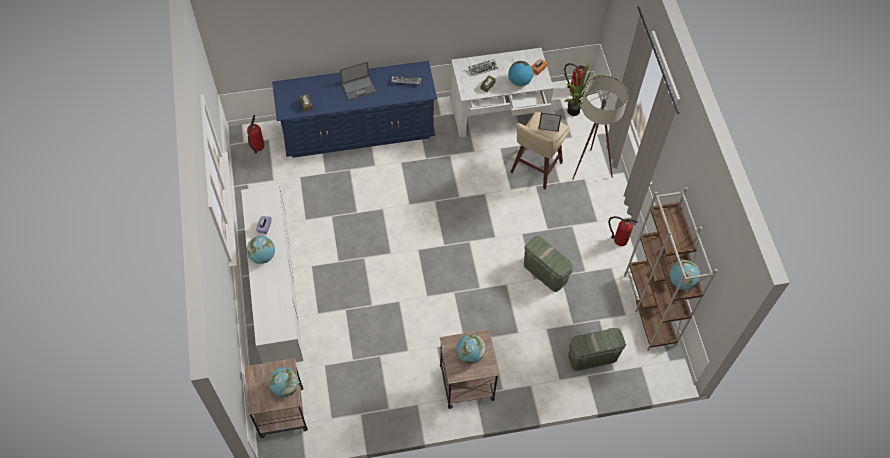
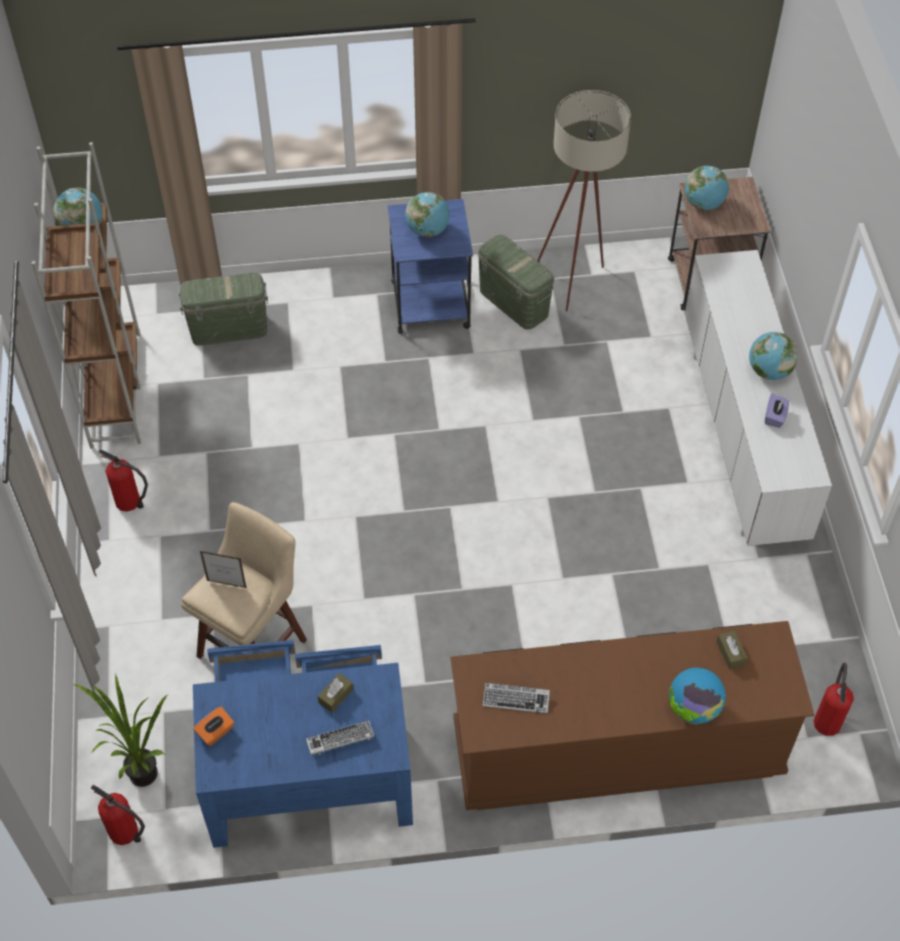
camera: 175 degrees left, 5 degrees down
(358, 130) = (617, 749): blue dresser -> brown dresser
(359, 87) = (620, 689): laptop -> none
(465, 383) = (432, 304): brown cart -> blue cart
(500, 115) = (307, 772): white desk -> blue desk
(519, 81) = (263, 703): globe -> globe (693, 708)
(545, 272) = (277, 453): green storage box -> green storage box (514, 302)
(587, 171) = (151, 636): beige floor lamp -> beige floor lamp (576, 279)

